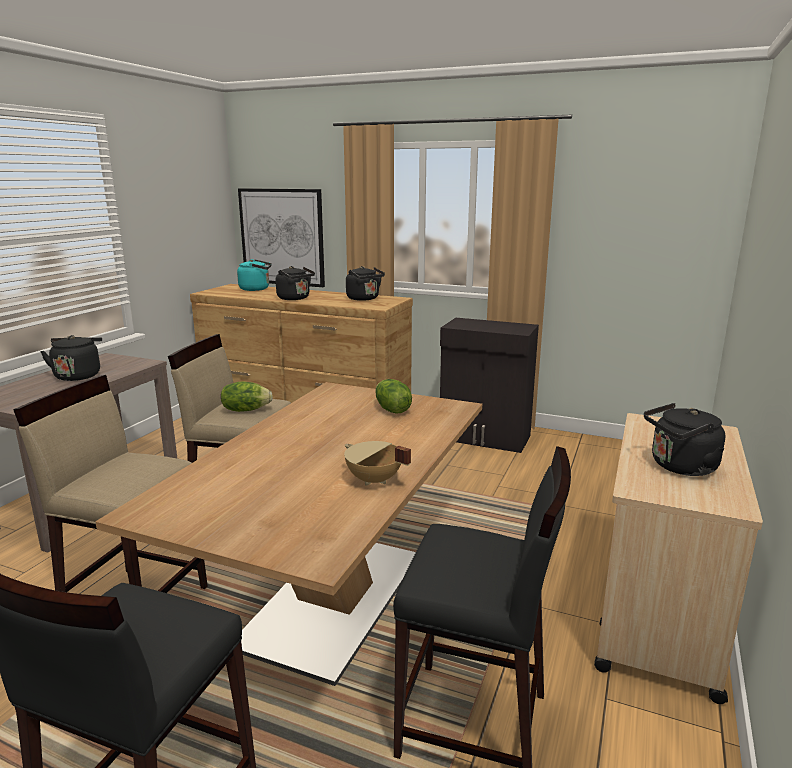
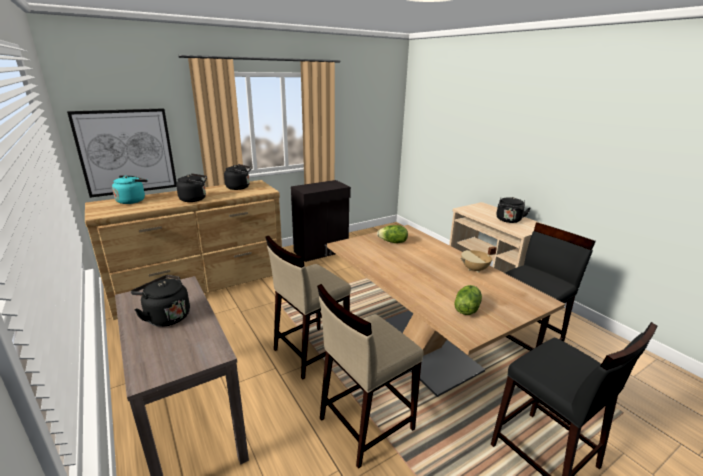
camera: 55 degrees left, 5 degrees up
(245, 410) = (319, 277): lettuce -> lettuce (466, 309)

